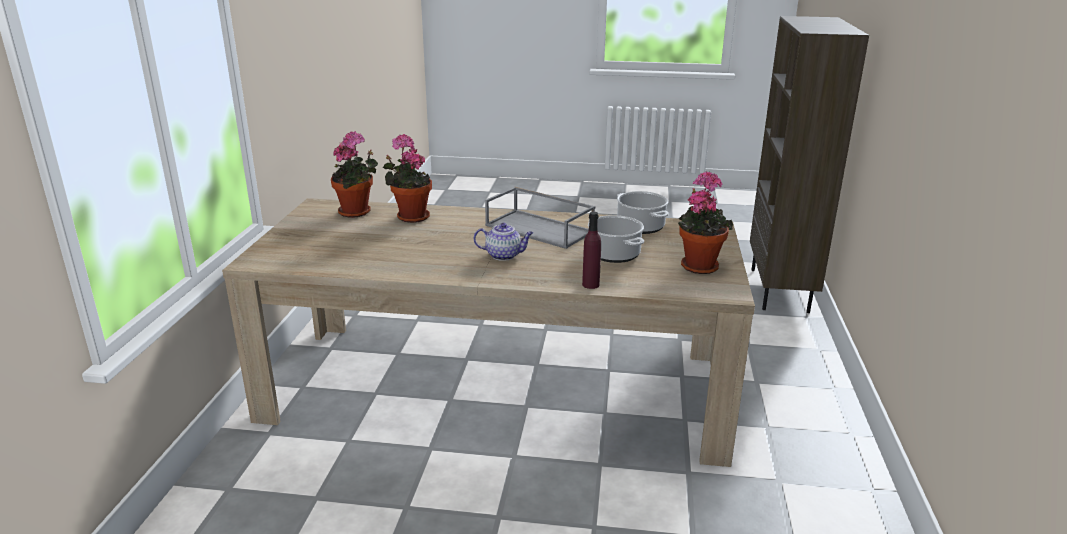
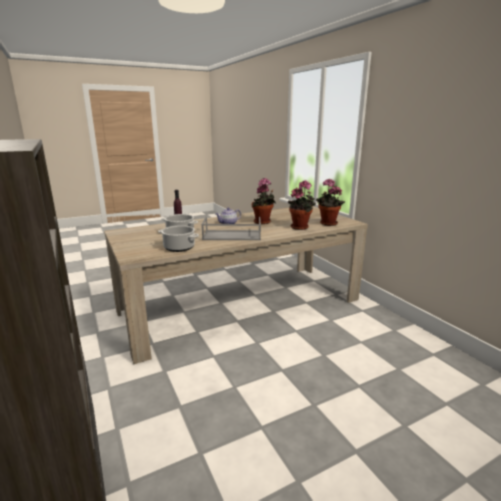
camera: 145 degrees right, 5 degrees down
(698, 265) = (134, 238): potted plant -> potted plant (263, 222)

